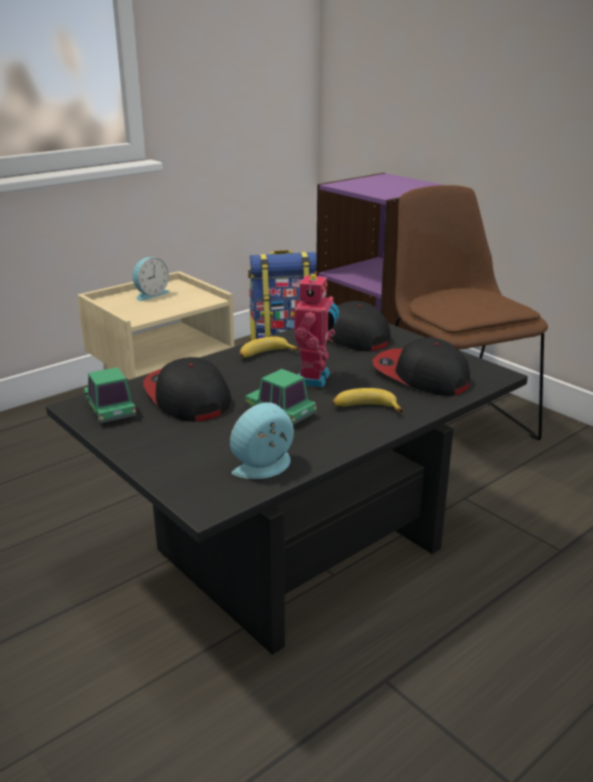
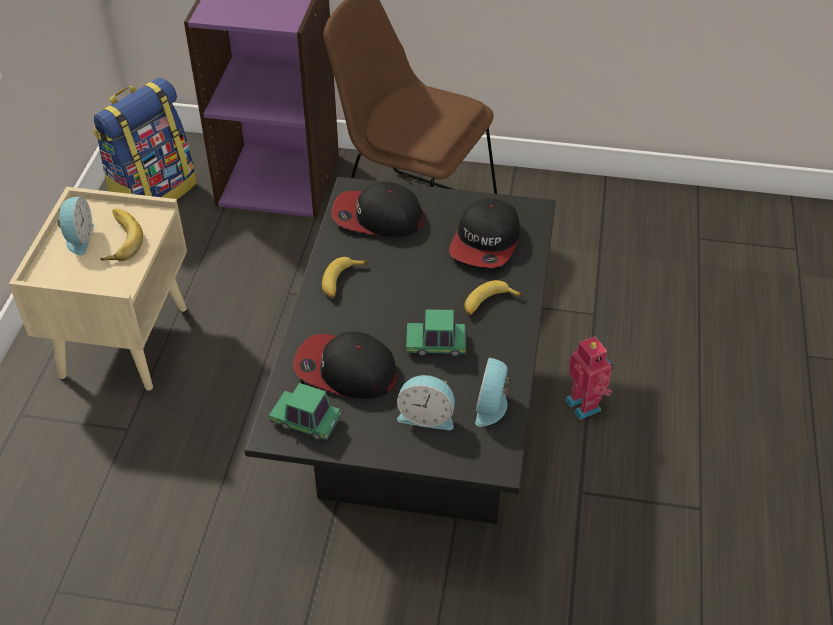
camera: 40 degrees left, 20 degrees up
(170, 301) = (117, 239): none -> banana
(201, 448) = (427, 416): none -> alarm clock
(315, 379) = (415, 290): toy robot -> toy robot (585, 404)
(420, 376) = (485, 242): cap -> cap turned 75 degrees counterclockwise

